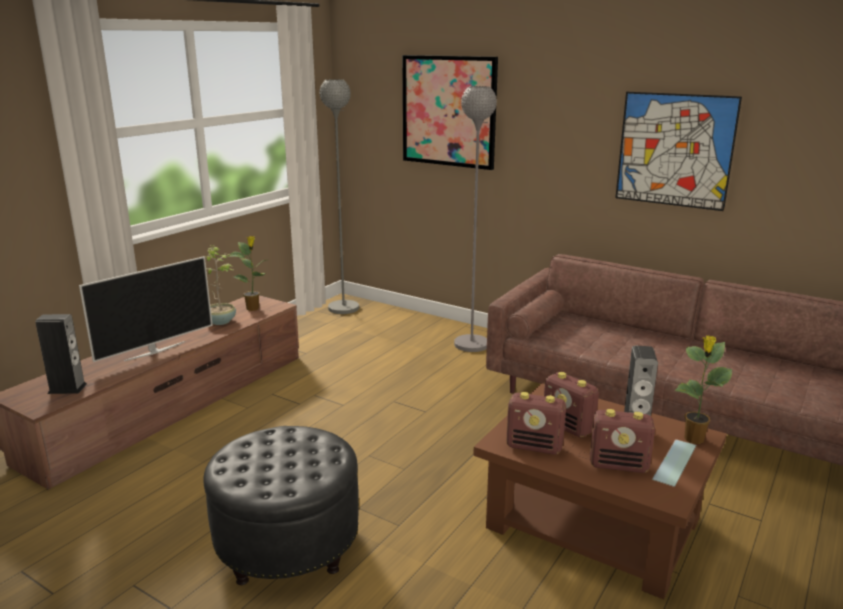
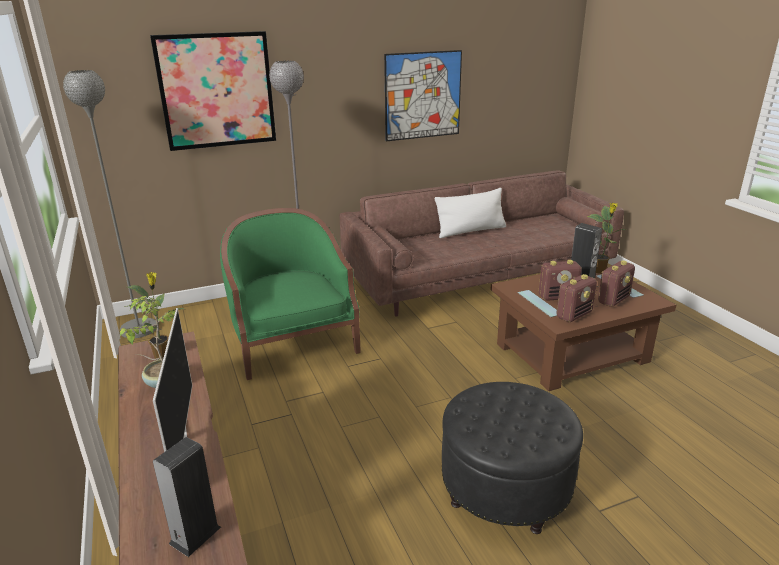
camera: 55 degrees left, 5 degrees up
(398, 366) = (293, 343): none -> green armchair
(678, 342) = (470, 231): none -> white pillow

